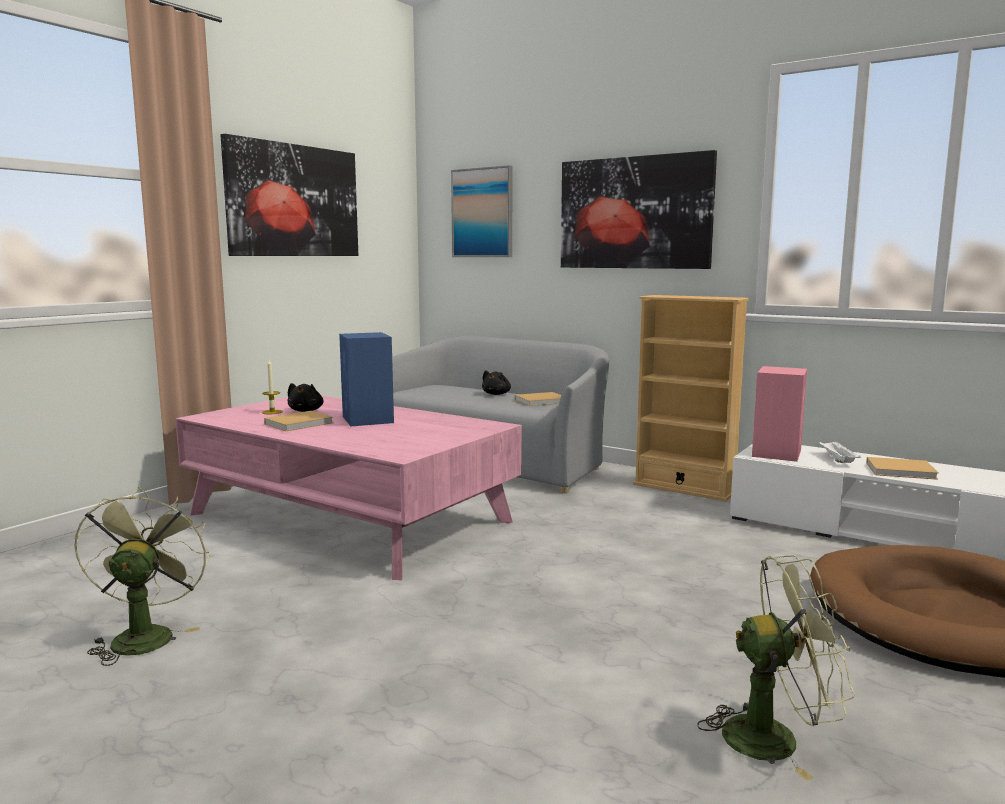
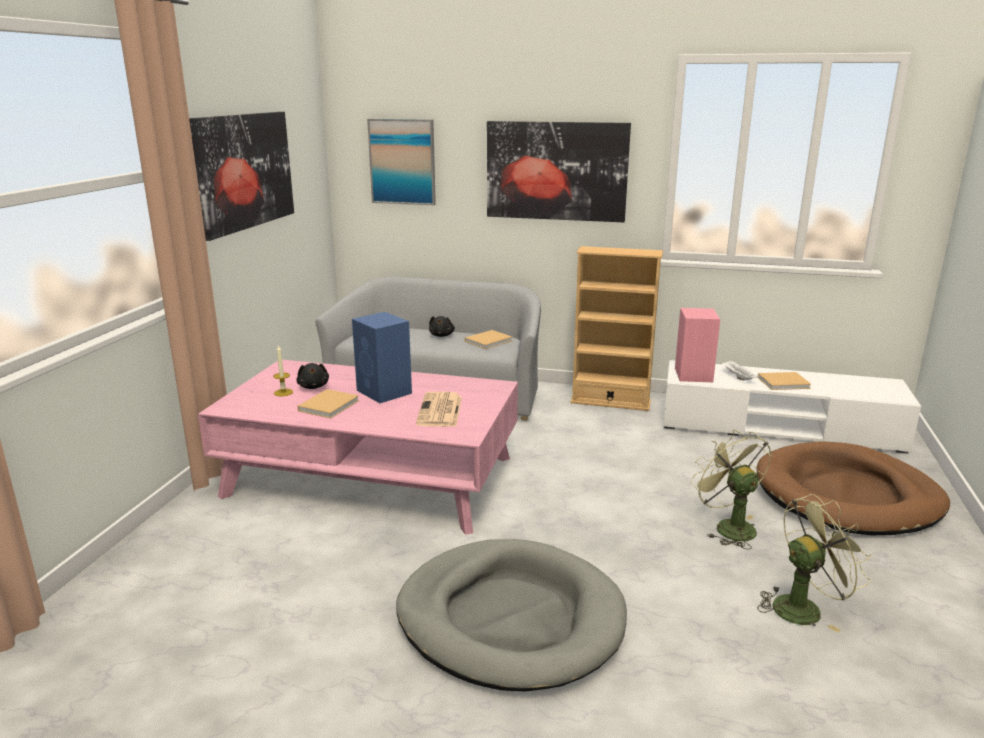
camera: 20 degrees left, 10 degrees up
(144, 635) = (316, 630): green fan -> green fan (728, 526)
(356, 667) = (510, 619): none -> grey dog bed
(403, 436) = (440, 411): none -> newspaper

